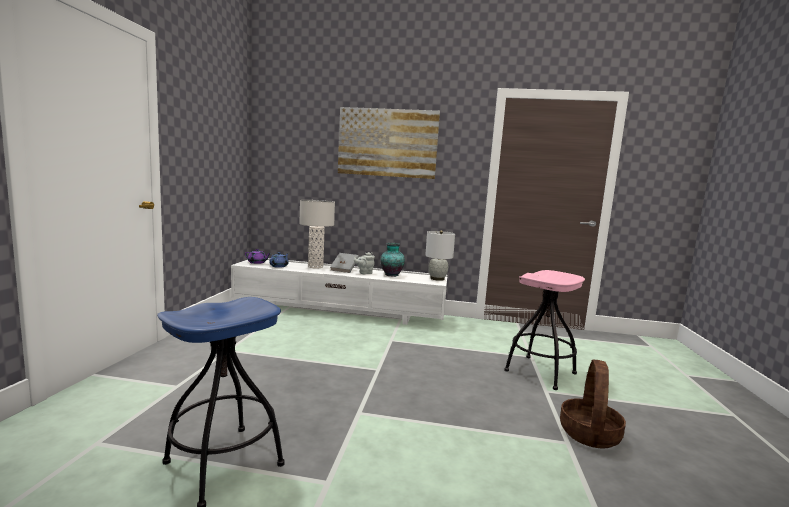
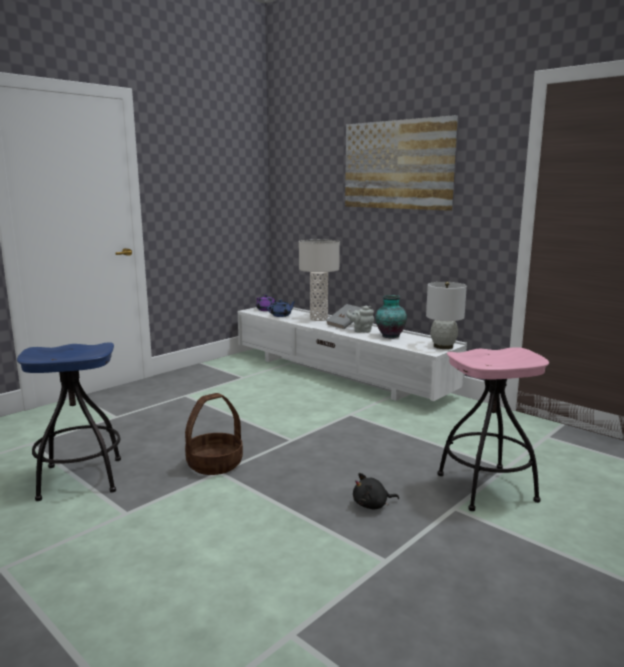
camera: 35 degrees right, 5 degrees up
(502, 404) = (372, 505): none -> black plush toy
(589, 433) = (430, 562): basket -> basket (215, 463)

